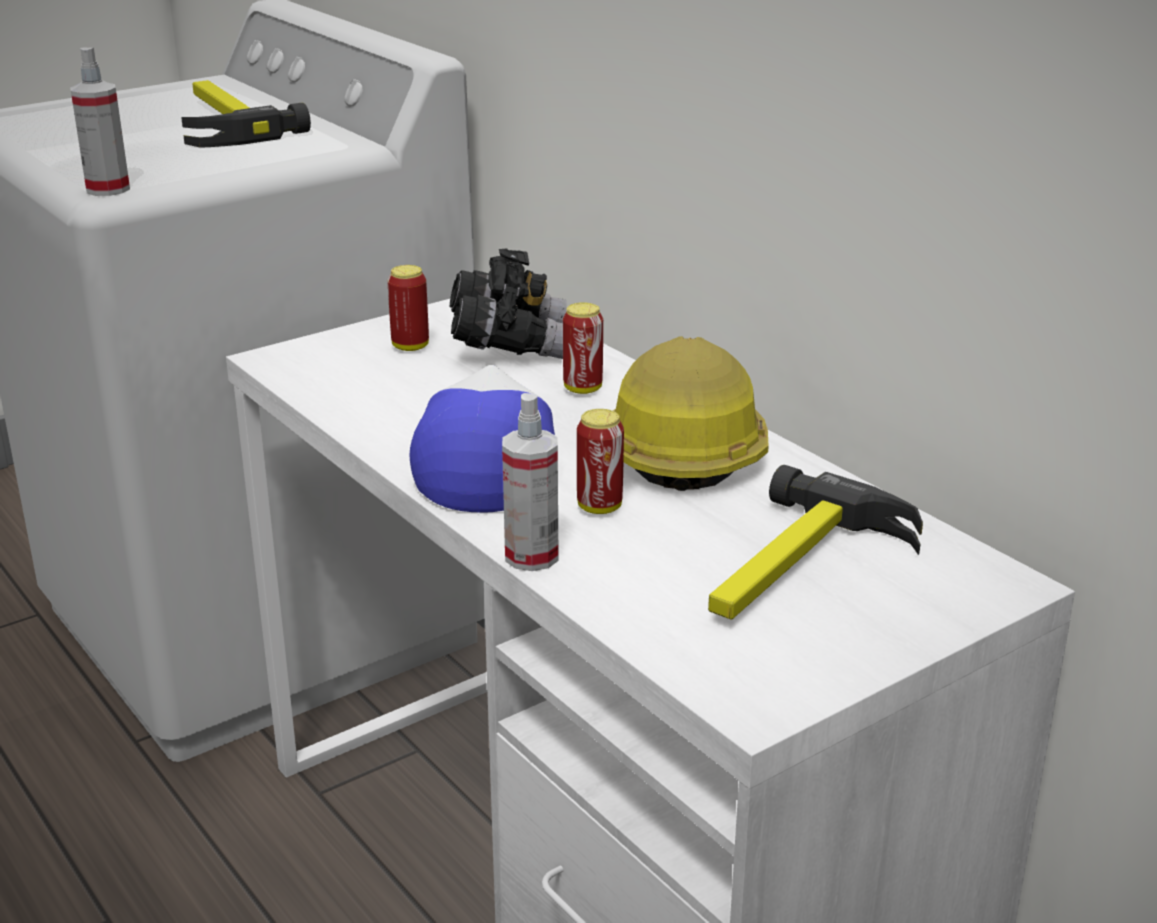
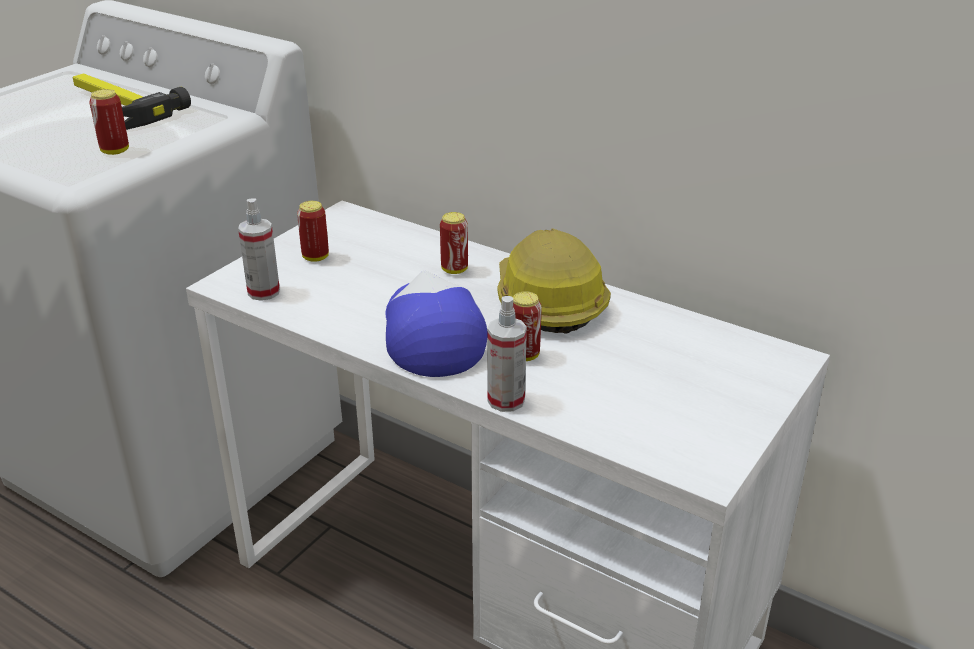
camera: 20 degrees left, 5 degrees up
(108, 189) = (75, 178): spray bottle -> spray bottle (263, 292)
(180, 167) = (115, 151): none -> can
(509, 345) = (383, 245): black binoculars -> none
(799, 569) = (672, 374): hammer -> none

